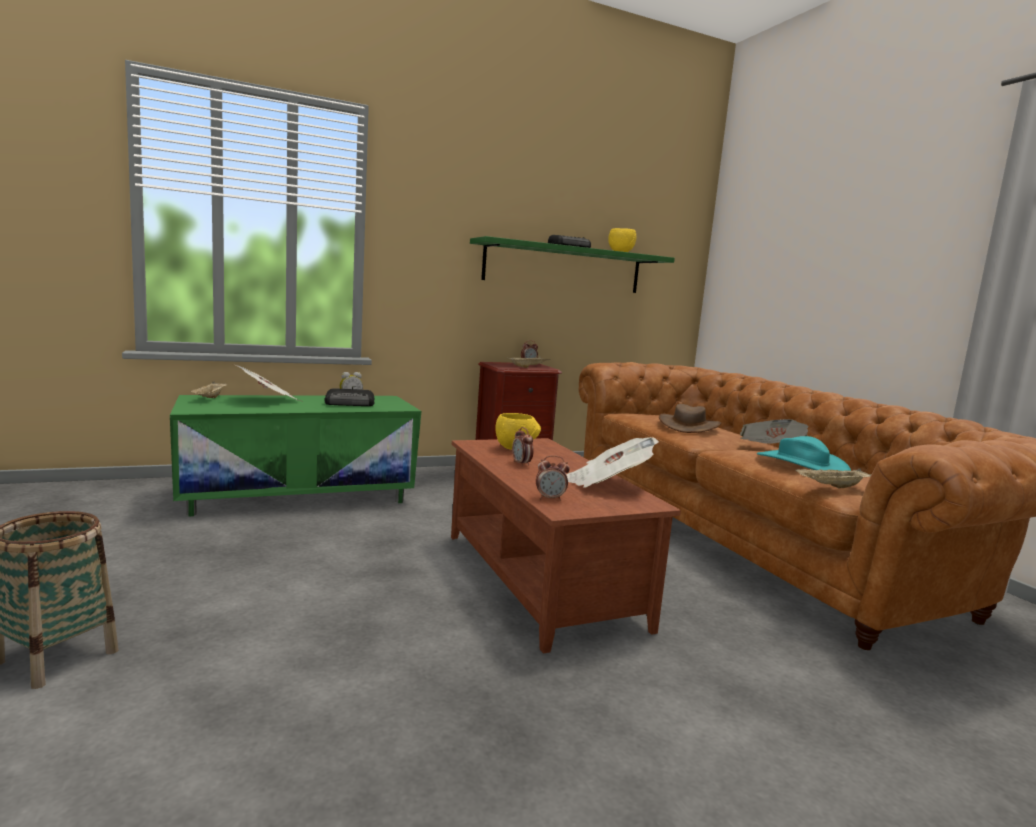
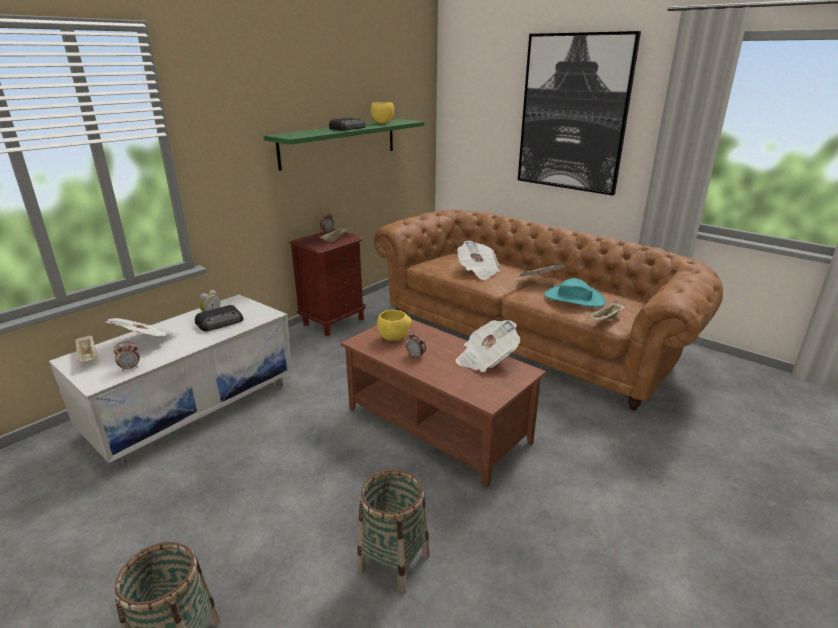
camera: 25 degrees left, 15 degrees up
(301, 495) = (195, 407): green tv stand -> white tv stand
(346, 677) = (394, 562): none -> basket
(550, 498) = (470, 390): alarm clock -> alarm clock (130, 368)
(689, 426) = (478, 271): brown hat -> newspaper
(869, 246) = (573, 114): none -> picture

